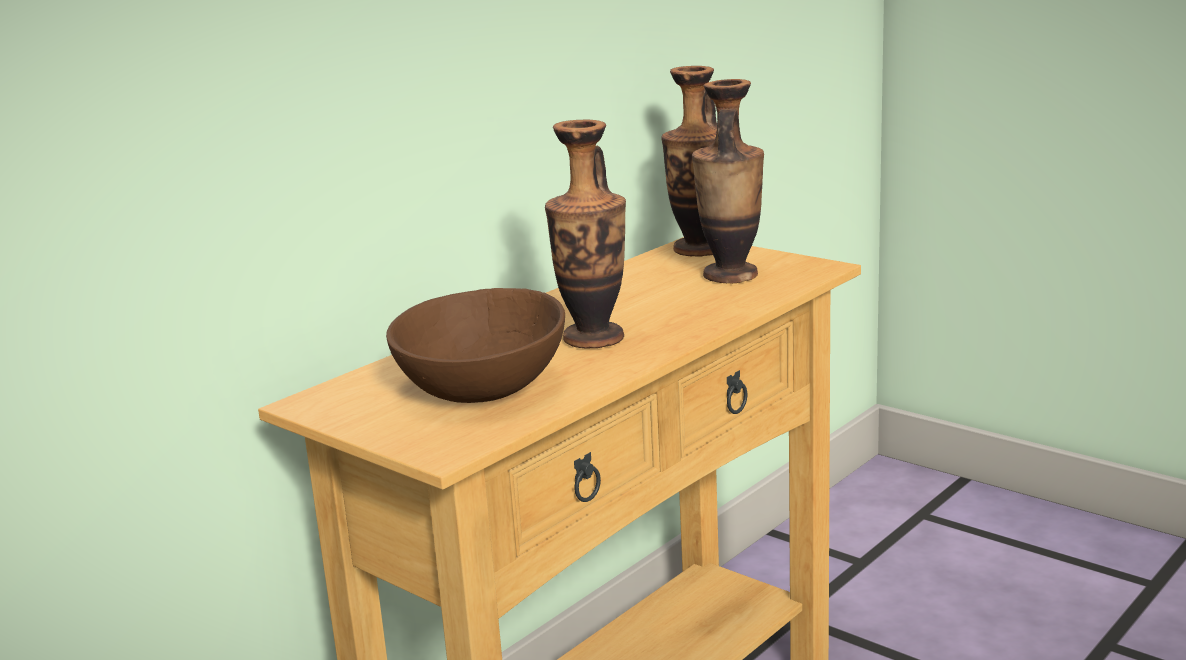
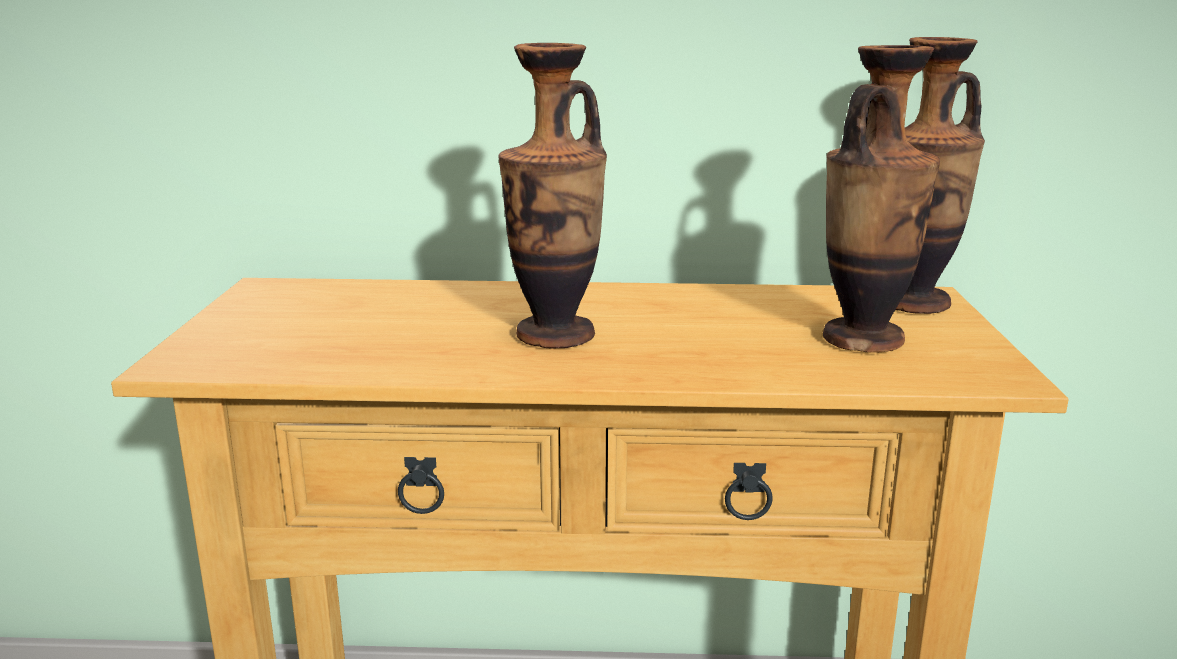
camera: 50 degrees right, 0 degrees up
(482, 388) = (358, 331): brown bowl -> none

